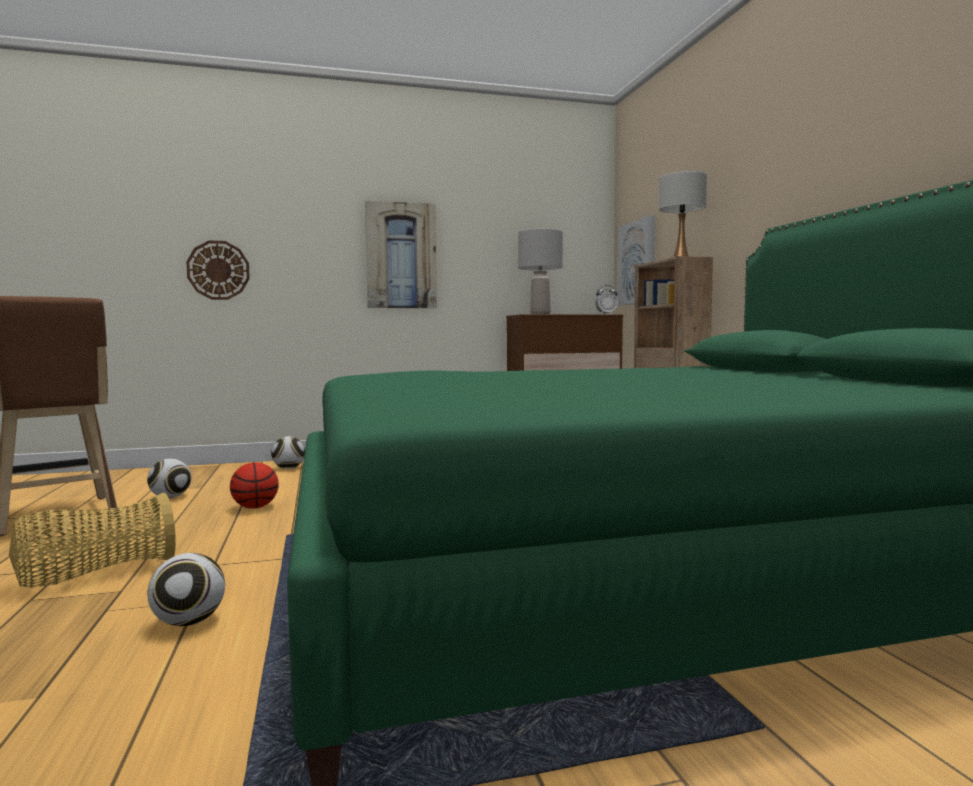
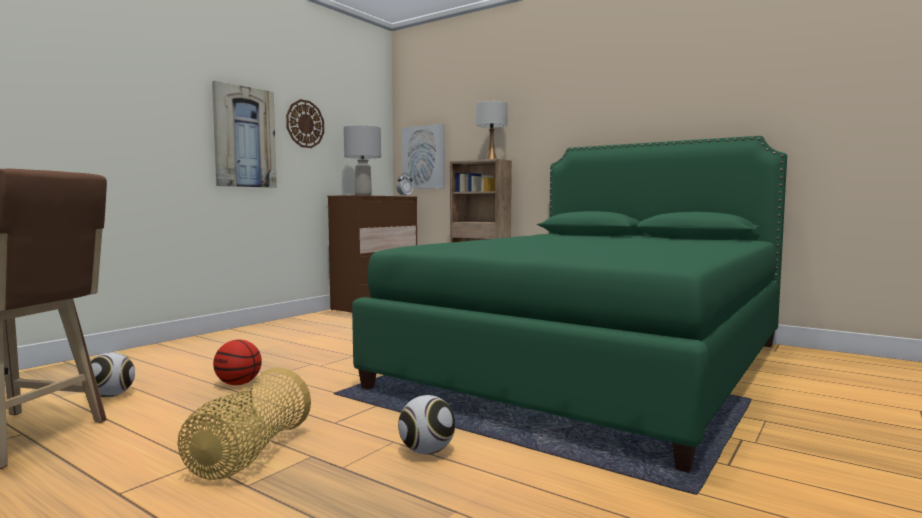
camera: 40 degrees left, 0 degrees up
(218, 270) = (58, 138): wall clock -> wall clock (305, 124)
(289, 468) = (168, 352): football -> none

